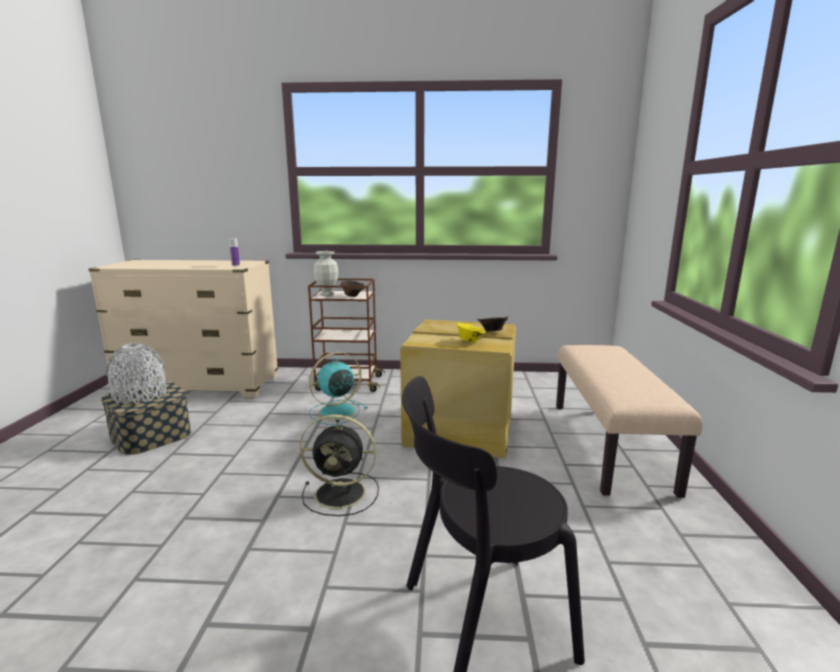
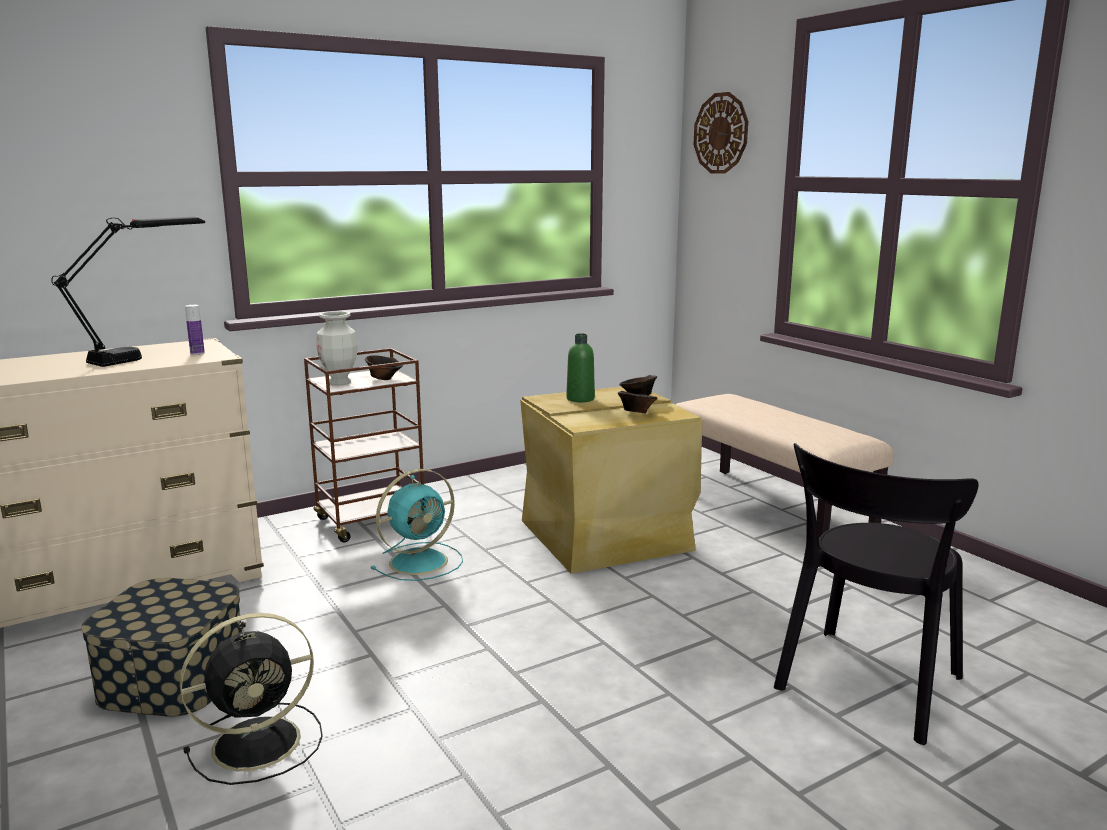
camera: 35 degrees left, 0 degrees up
(140, 395) = (158, 610): grey vase -> none
(216, 264) = (147, 355): none -> black table lamp
(335, 412) = (421, 561): turquoise fan -> turquoise fan turned 150 degrees counterclockwise
(342, 493) = (586, 641): black fan -> black fan (261, 742)
(453, 326) = (580, 399): none -> green bottle
(470, 341) = (636, 413): yellow bowl -> brown bowl
(654, 132) = (721, 133): none -> wall clock

